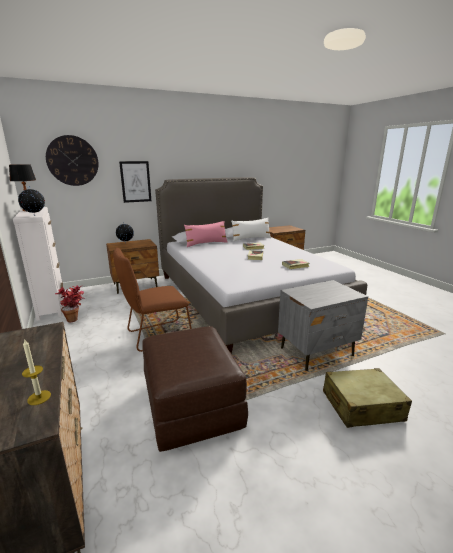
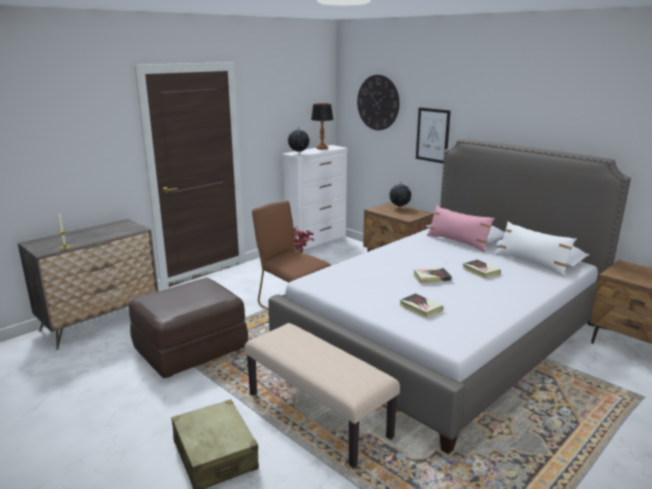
camera: 70 degrees right, 0 degrees up
(317, 352) = (319, 415): grey nightstand -> beige bench

